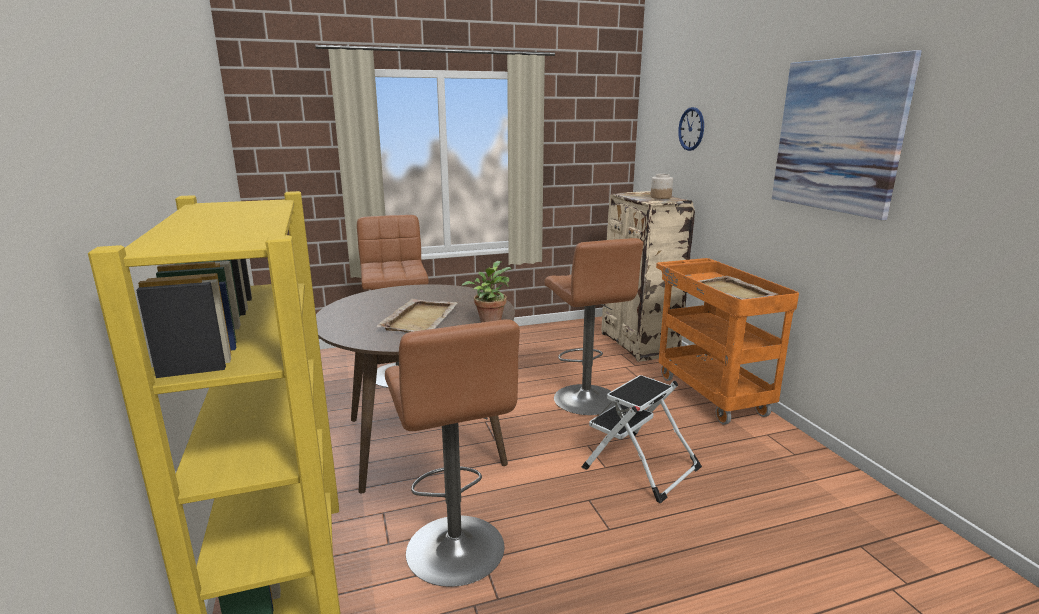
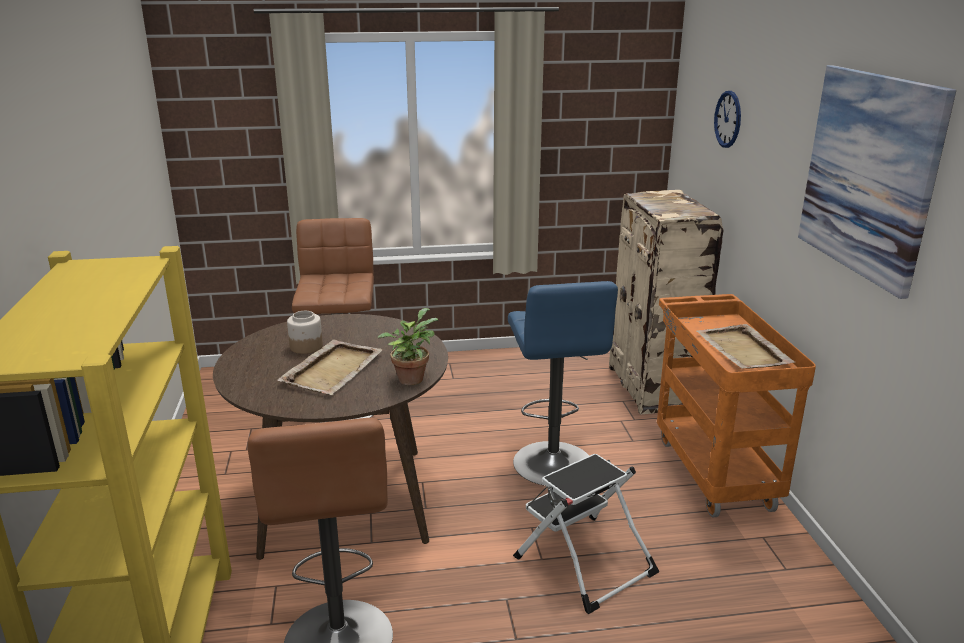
camera: 10 degrees right, 5 degrees up
(585, 400) = (552, 464): brown stool -> blue stool
(660, 197) = (682, 206): jar -> jar (306, 347)

